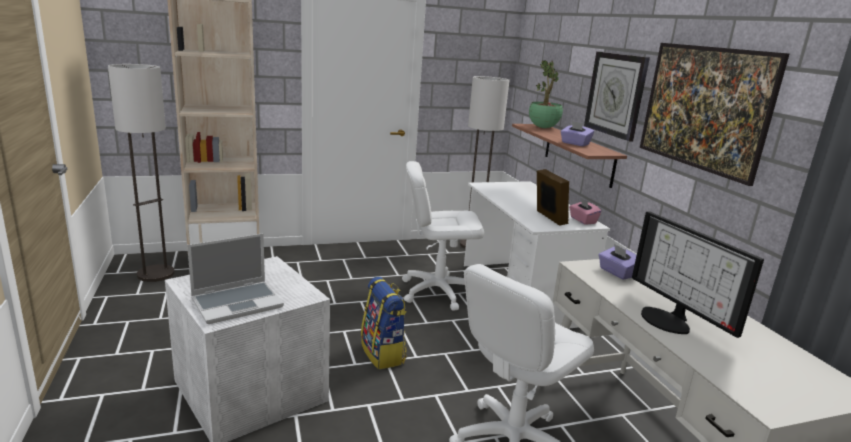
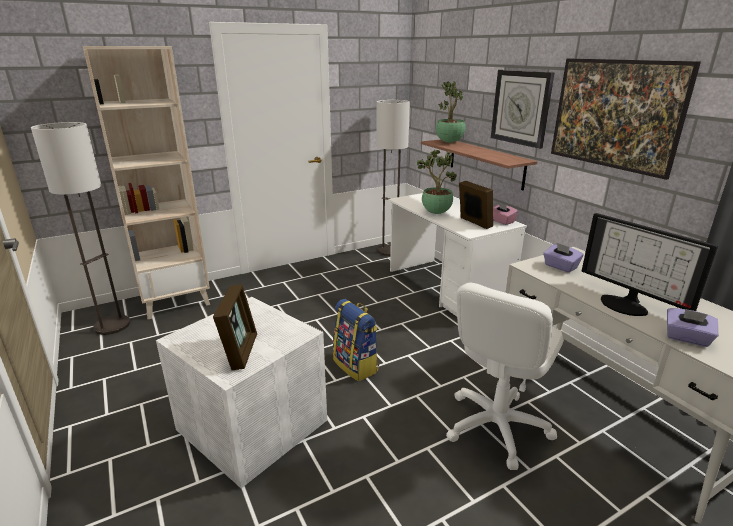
camera: 10 degrees left, 5 degrees up
(238, 303) = (240, 351): laptop -> picture frame
(437, 291) = (378, 299): white office chair -> none
(511, 202) = (435, 213): none -> potted plant
(575, 143) = (488, 155): purple tissue box -> purple tissue box (686, 338)

